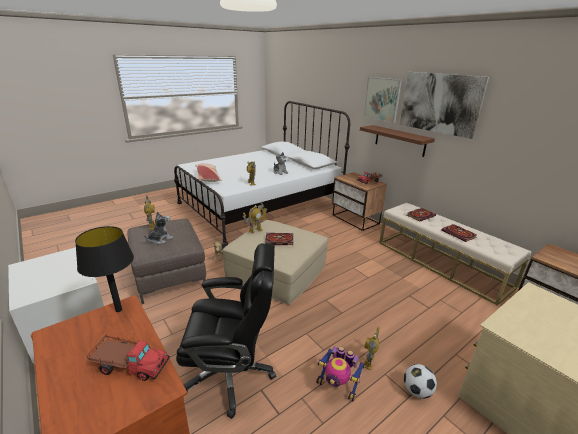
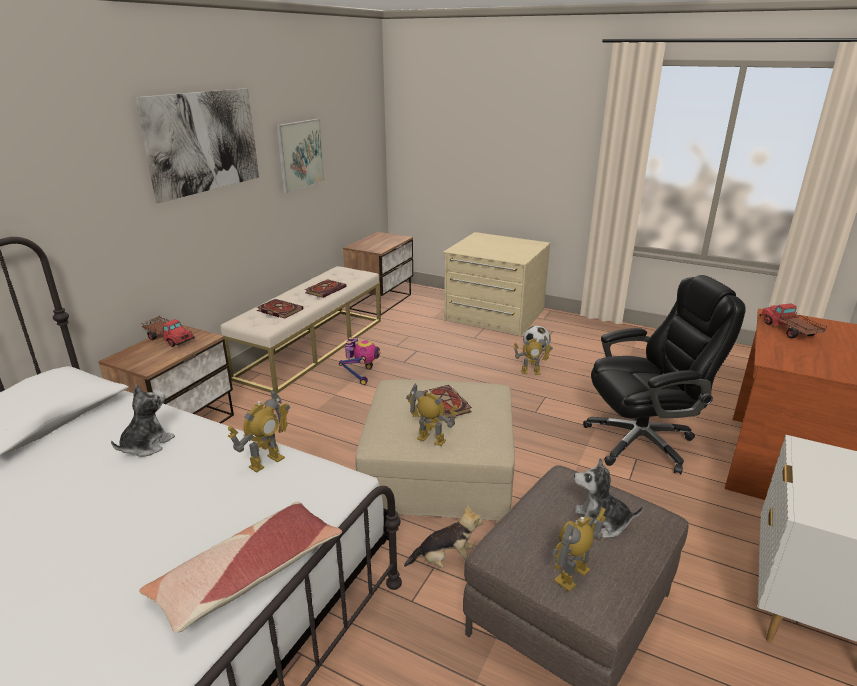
camera: 115 degrees left, 0 degrees up
(118, 310) = (780, 361): black table lamp -> none
(231, 373) = (642, 441): black office chair -> black office chair turned 105 degrees clockwise
(337, 386) = (576, 382): toy robot -> toy robot (361, 375)
(382, 99) = (96, 168): picture -> picture (300, 155)
(400, 140) = (165, 233): brown shelf -> none

